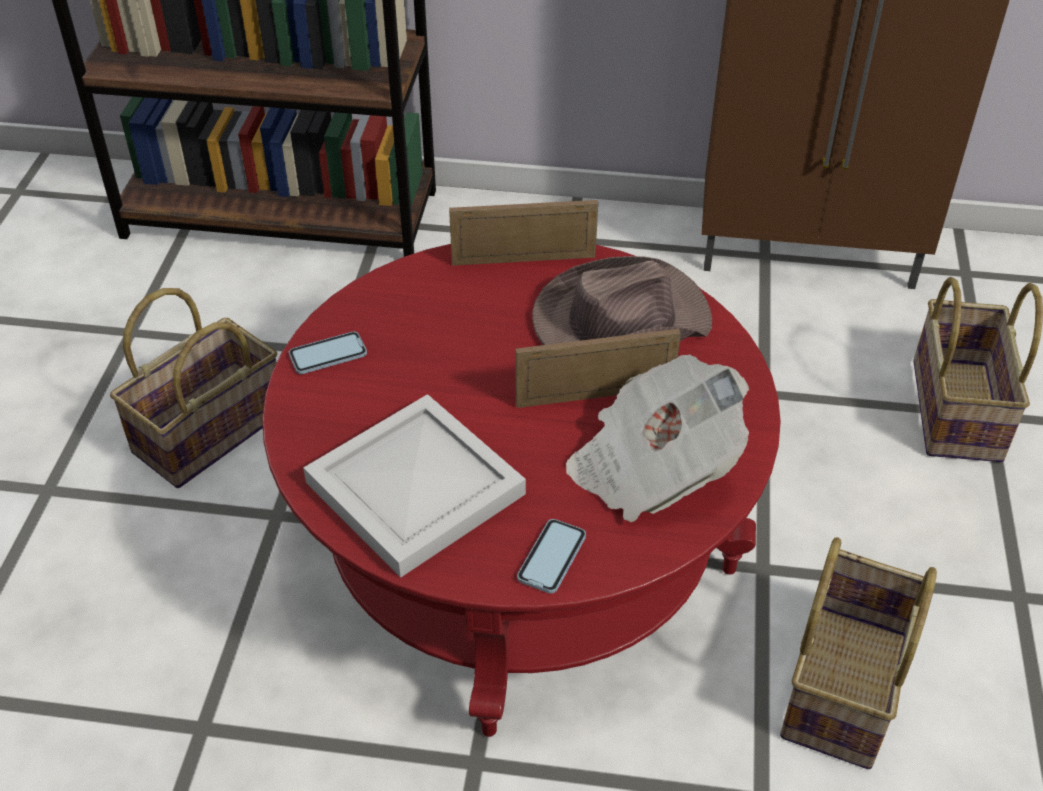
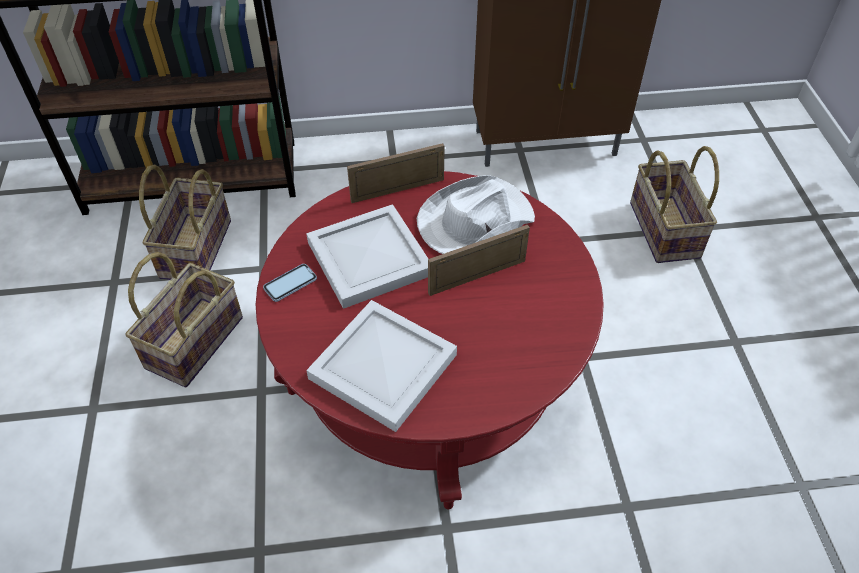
camera: 15 degrees left, 5 degrees up
(446, 341) = (367, 258): none -> white tray
(552, 557) = (488, 395): phone -> none
(619, 320) = (474, 221): brown hat -> white hat
(652, 467) = (530, 319): newspaper -> none
(841, 684) = (651, 421): basket -> basket (194, 248)

